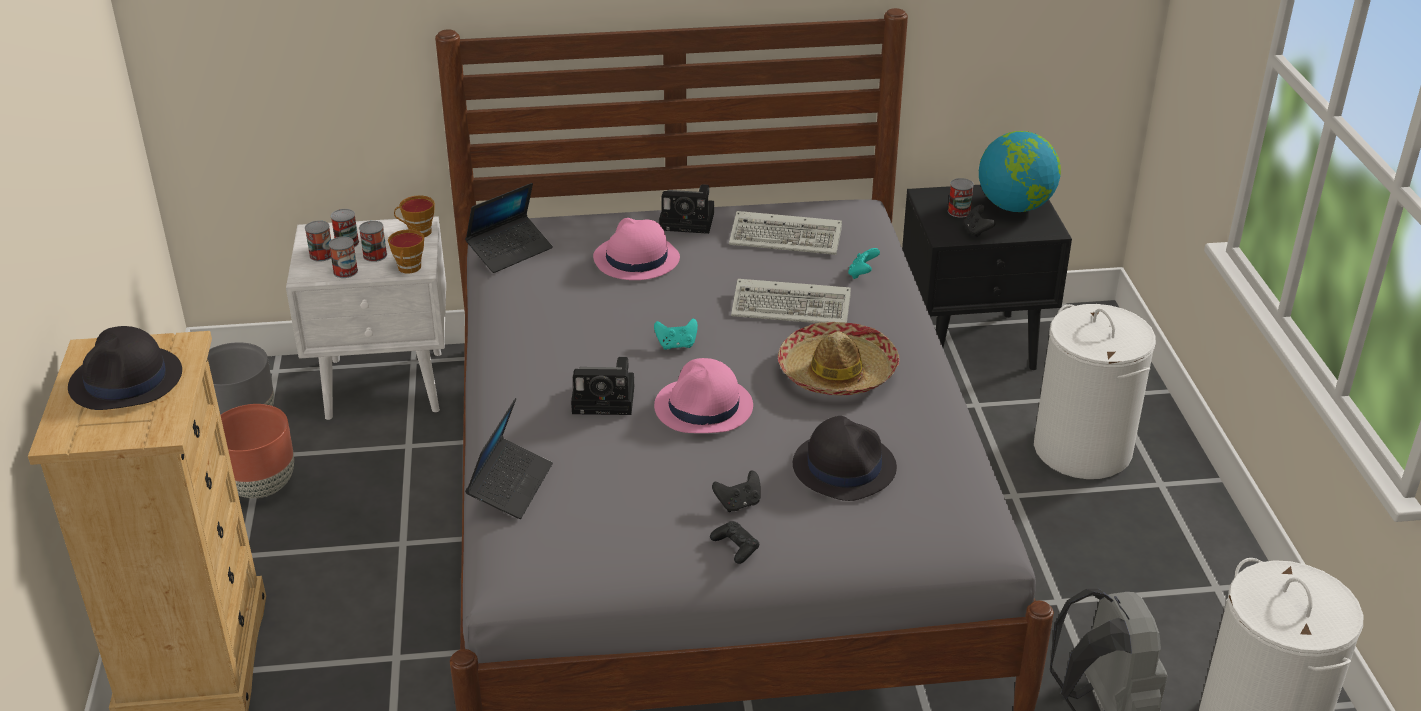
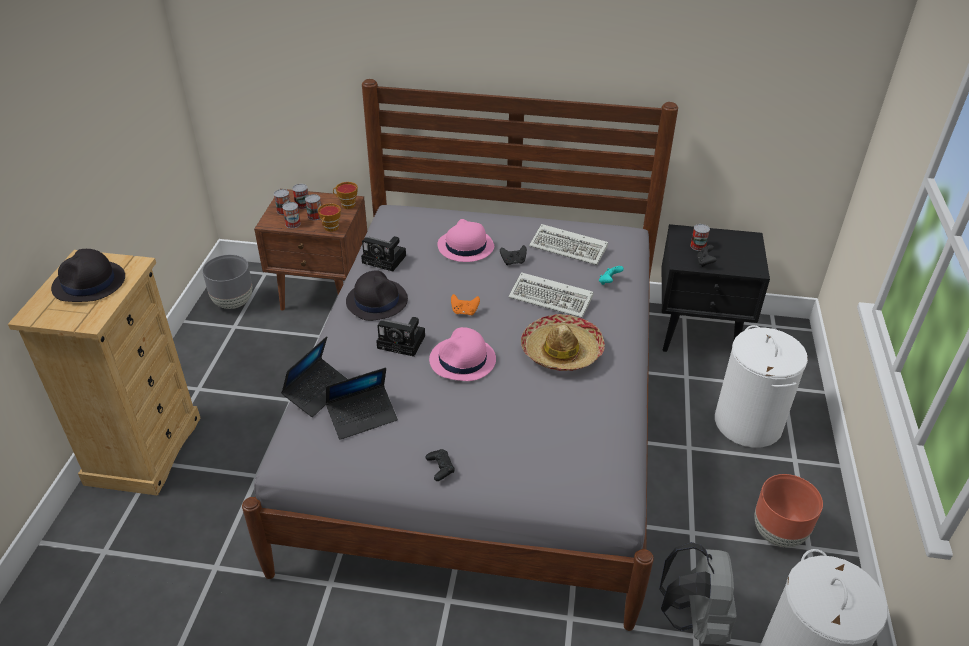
camera: 15 degrees right, 5 degrees up
(261, 487) = (227, 346): brown planter -> brown planter (779, 533)
(387, 385) = (323, 294): white nightstand -> brown nightstand
(510, 251) = (390, 227): laptop -> laptop (362, 417)
(676, 345) = (464, 312): turquoise game controller -> orange game controller
(689, 221) = (511, 225): camera -> camera (386, 259)
(738, 504) = (455, 436): black game controller -> black game controller (513, 262)
(844, 466) = (537, 422): black hat -> black hat (377, 300)
(1015, 206) = (738, 249): globe -> none

